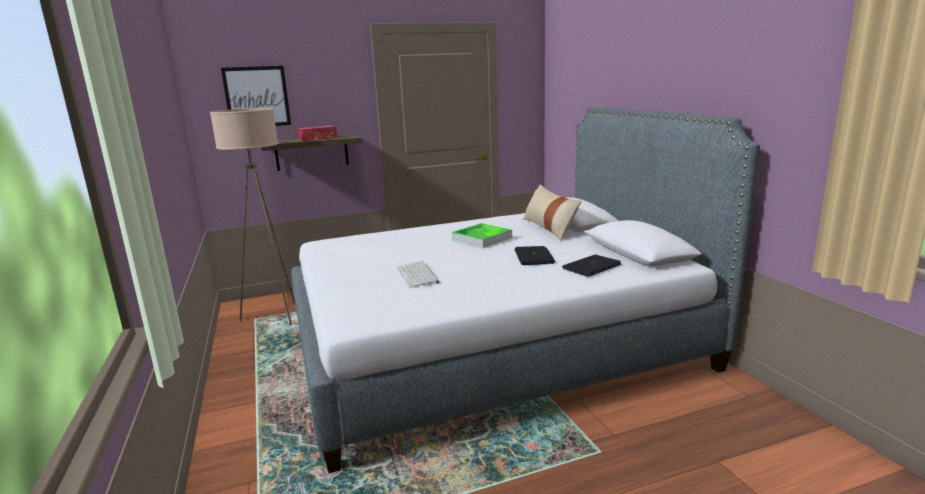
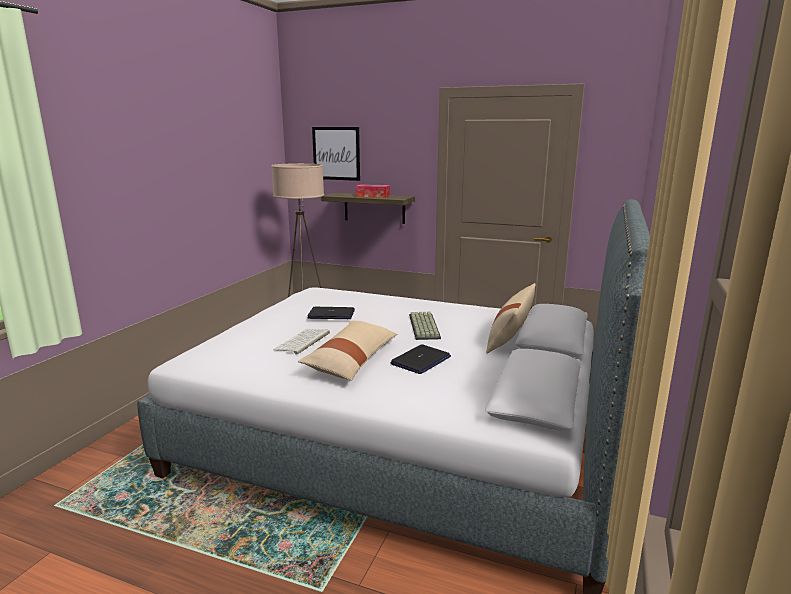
camera: 40 degrees right, 0 degrees up
(482, 239) = (422, 326): tray -> keyboard
(489, 272) = (352, 360): none -> beige pillow
(591, 267) = (443, 392): laptop -> laptop (331, 314)

